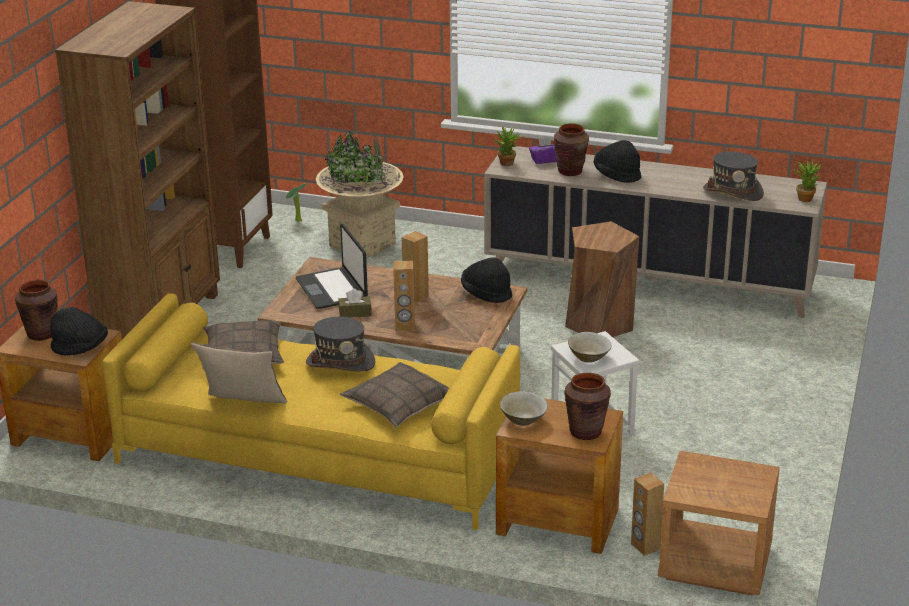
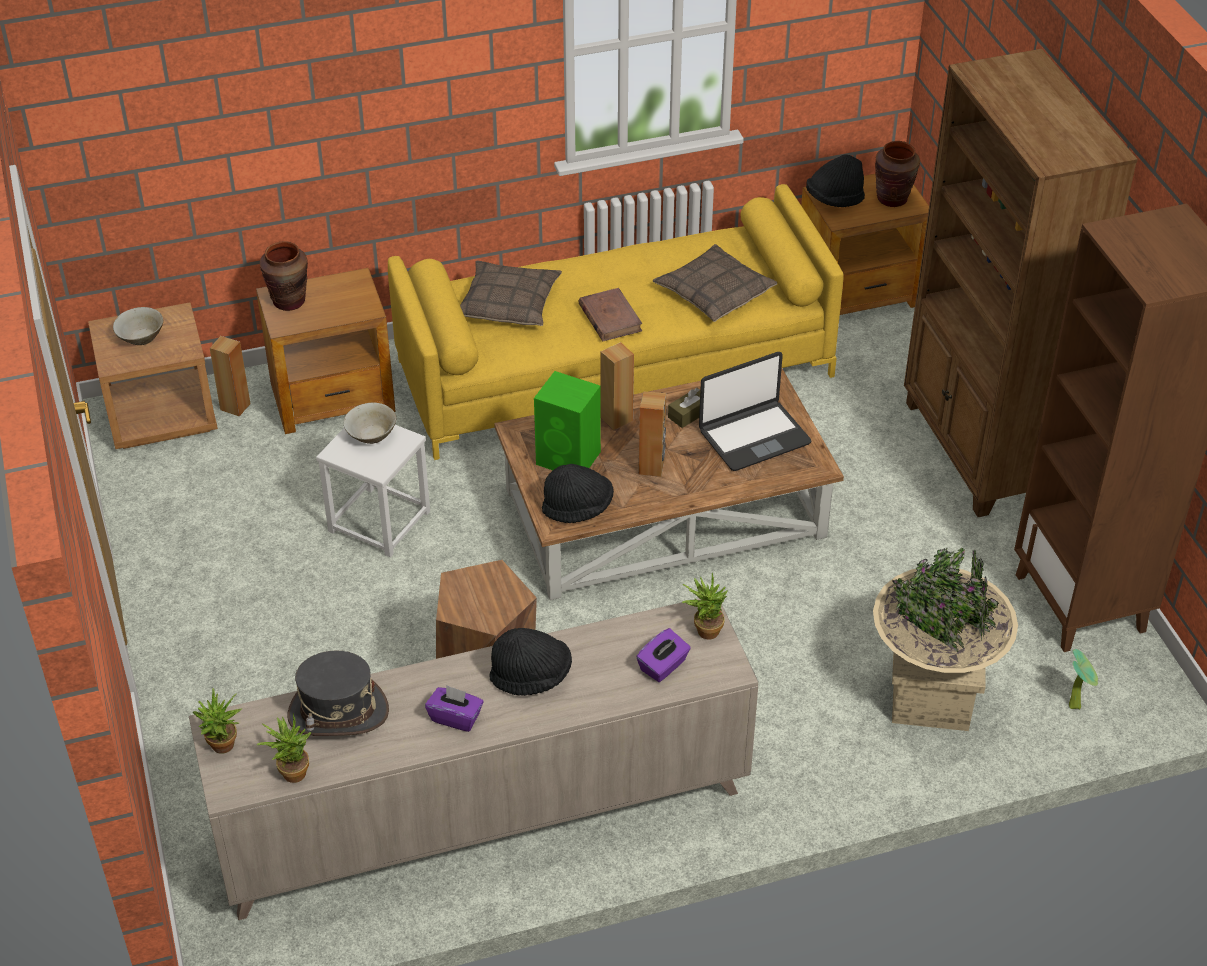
camera: 145 degrees right, 15 degrees up
(243, 406) = (644, 243): pillow -> none
(332, 289) = (753, 436): laptop -> laptop turned 120 degrees clockwise
(340, 362) = (610, 318): grey hat -> brown book
(462, 317) = (569, 458): none -> green speaker
(523, 420) = (356, 291): beige bowl -> beige bowl (141, 338)
(570, 171) = (604, 654): brown vase -> none
(671, 174) = (455, 717): none -> purple tissue box
(773, 182) = (290, 771): none -> potted plant

